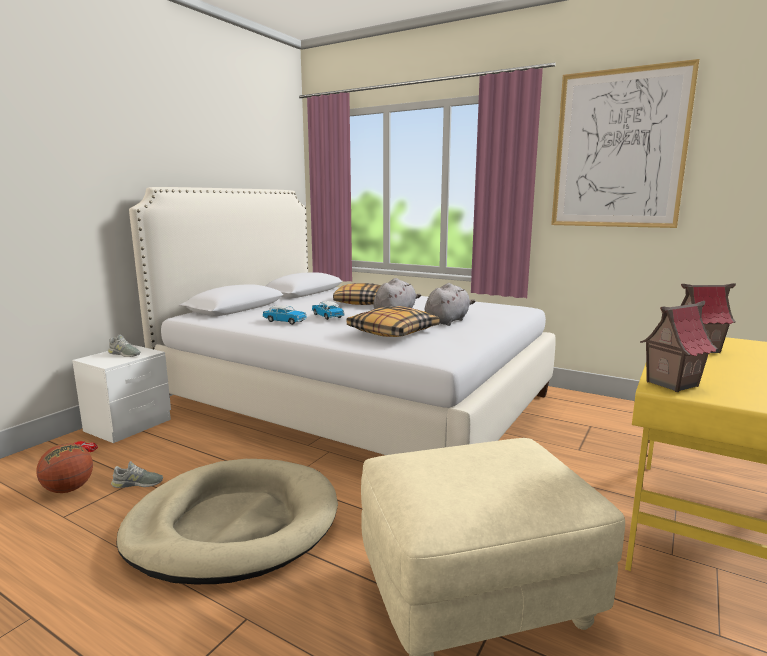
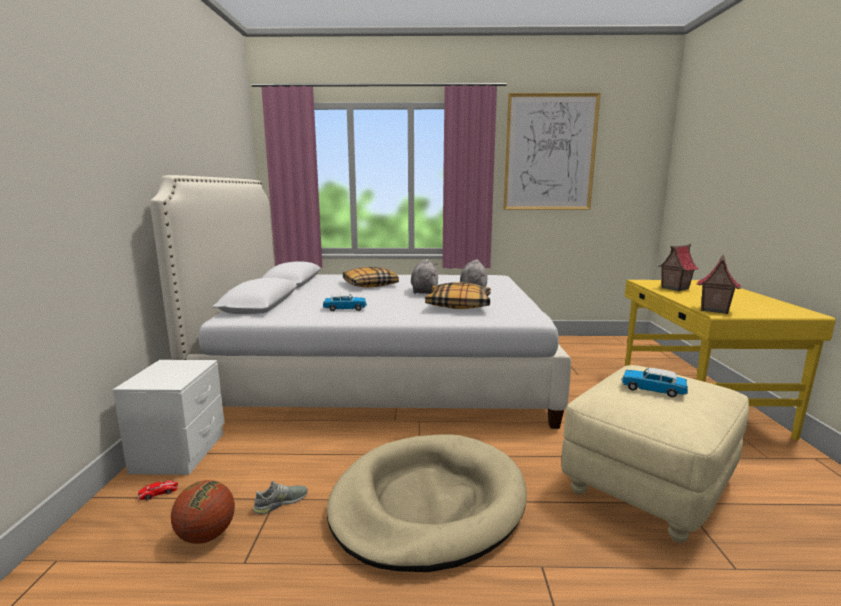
camera: 30 degrees left, 0 degrees up
(124, 354) = (172, 371): grey shoe -> none
(327, 316) = (373, 299): toy car -> toy car (652, 390)

